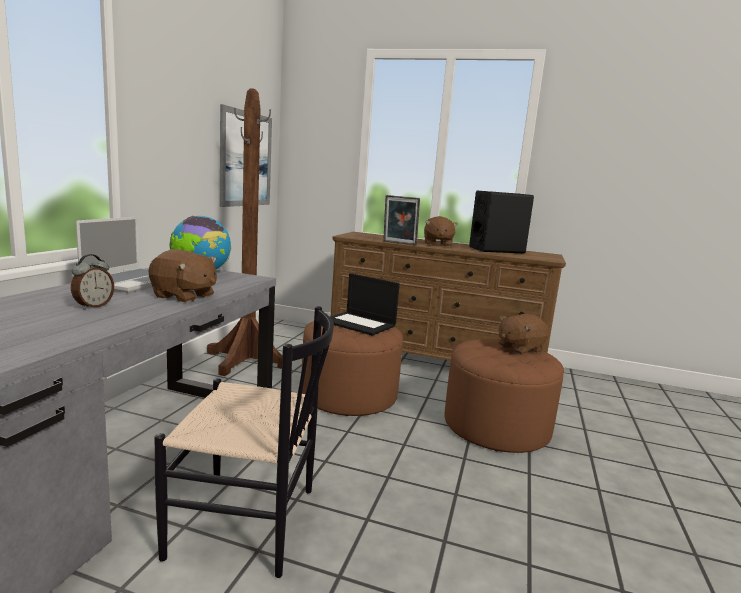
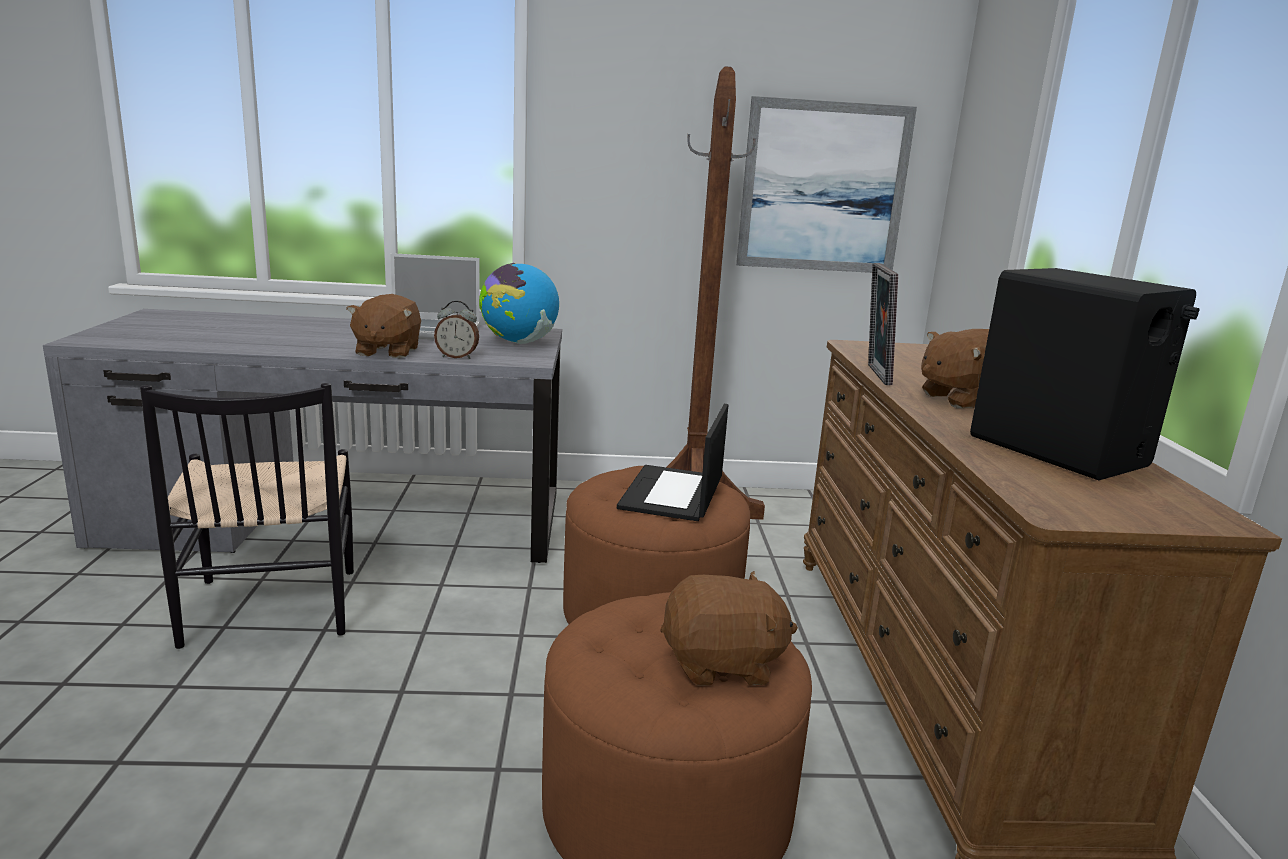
camera: 70 degrees right, 5 degrees up
(93, 306) = (315, 337): alarm clock -> alarm clock (457, 357)
(519, 348) = (722, 664): brown plush toy -> brown plush toy turned 135 degrees clockwise

